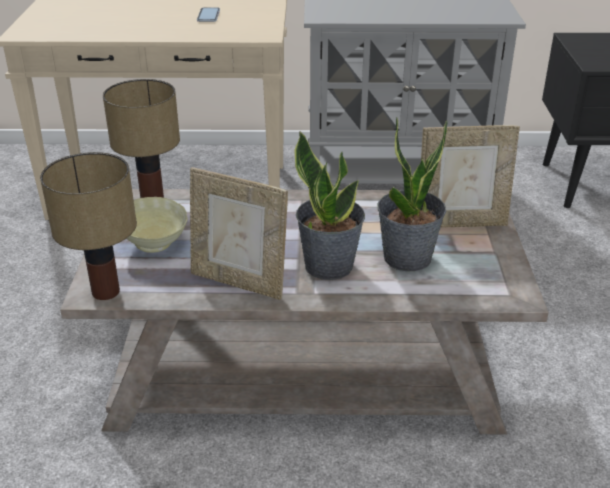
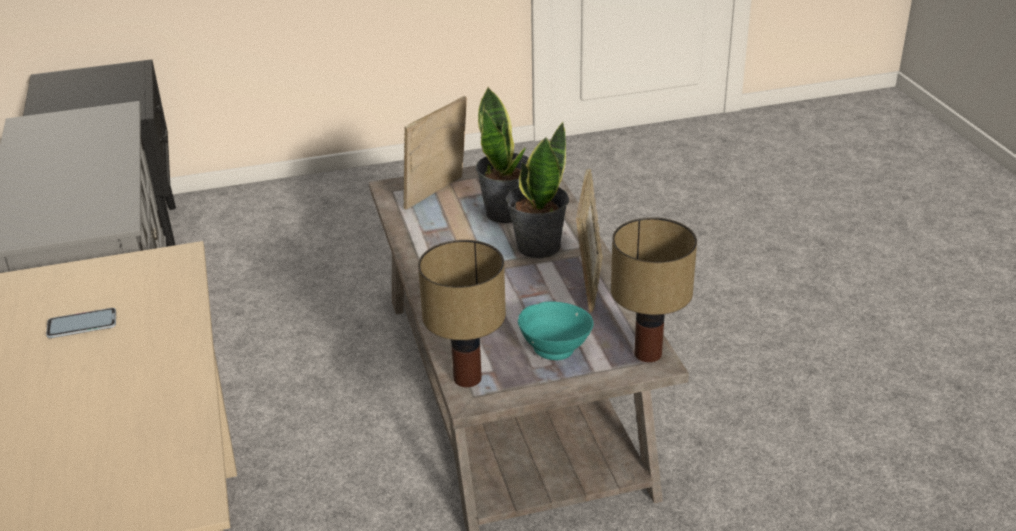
camera: 105 degrees left, 0 degrees up
(154, 244) = (556, 349): beige bowl -> turquoise bowl
(461, 223) = (437, 194): picture frame -> picture frame turned 120 degrees counterclockwise

